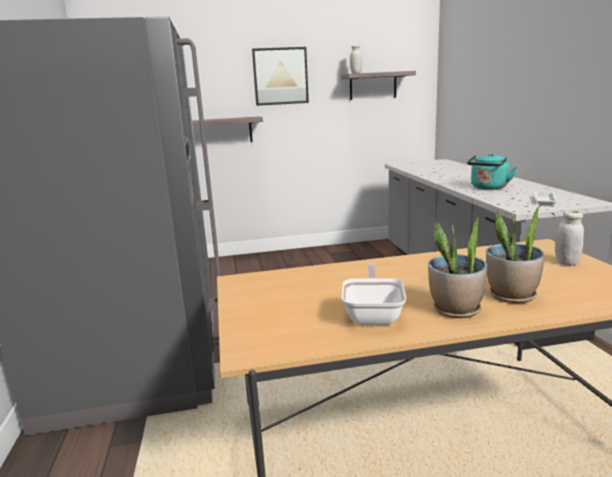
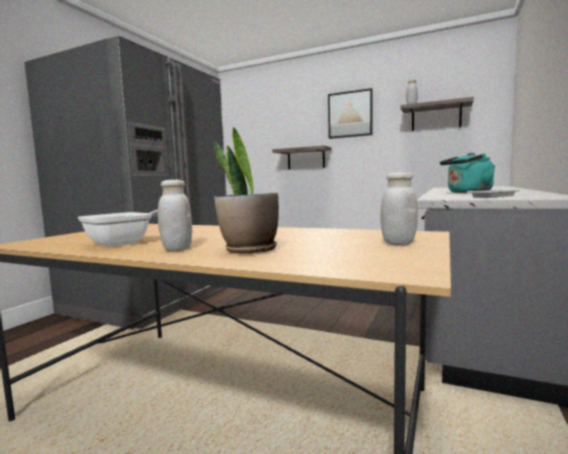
camera: 35 degrees right, 10 degrees down
(455, 310) = (177, 249): potted plant -> white jar

